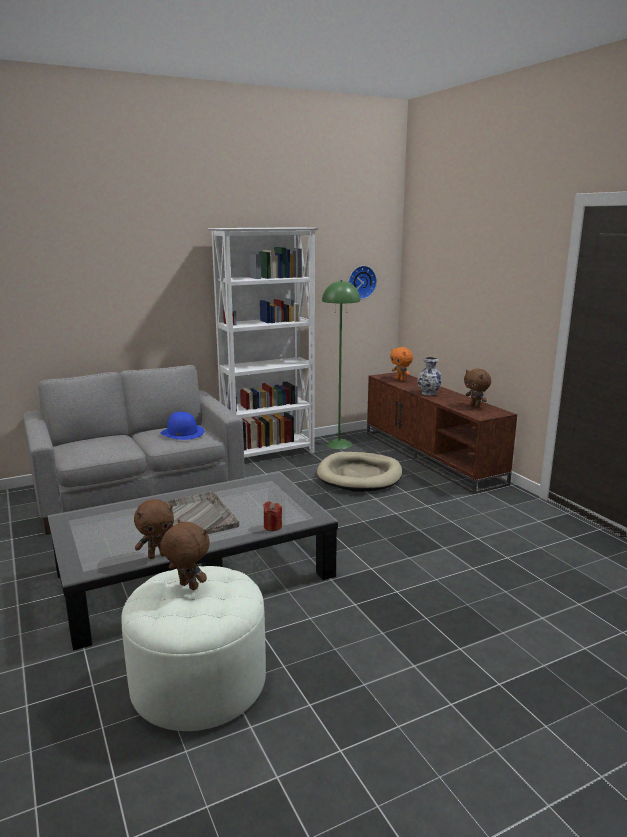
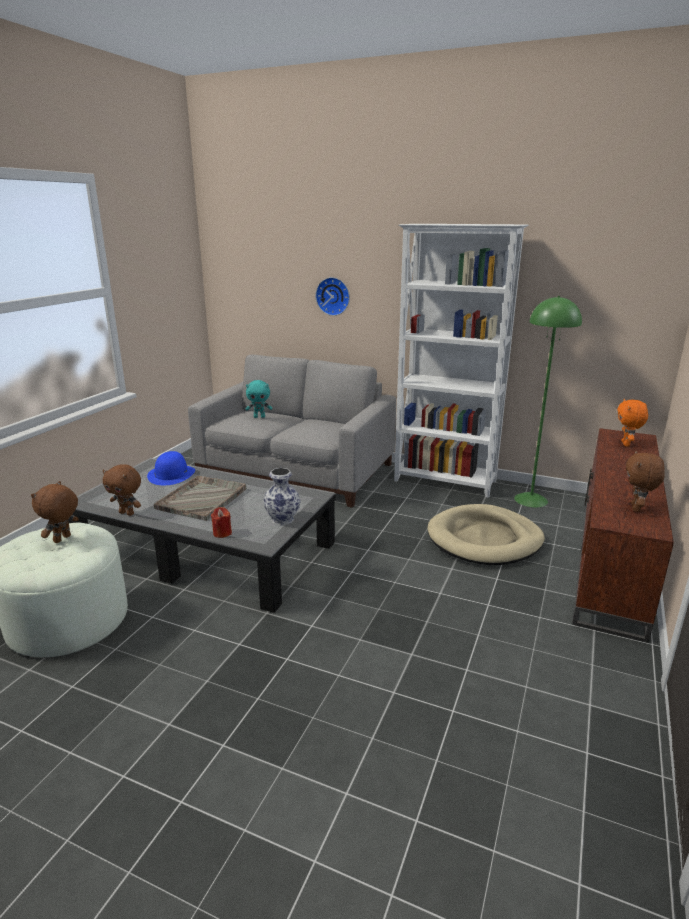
camera: 50 degrees right, 5 degrees up
(101, 442) = (259, 417): none -> turquoise plush toy
(182, 433) = (317, 428): blue hat -> blue hat (171, 474)
(187, 587) = (63, 539): brown plush toy -> brown plush toy turned 150 degrees counterclockwise
(361, 282) = (618, 302): wall clock -> wall clock (333, 296)
(429, 393) = (618, 471): vase -> vase (283, 519)

